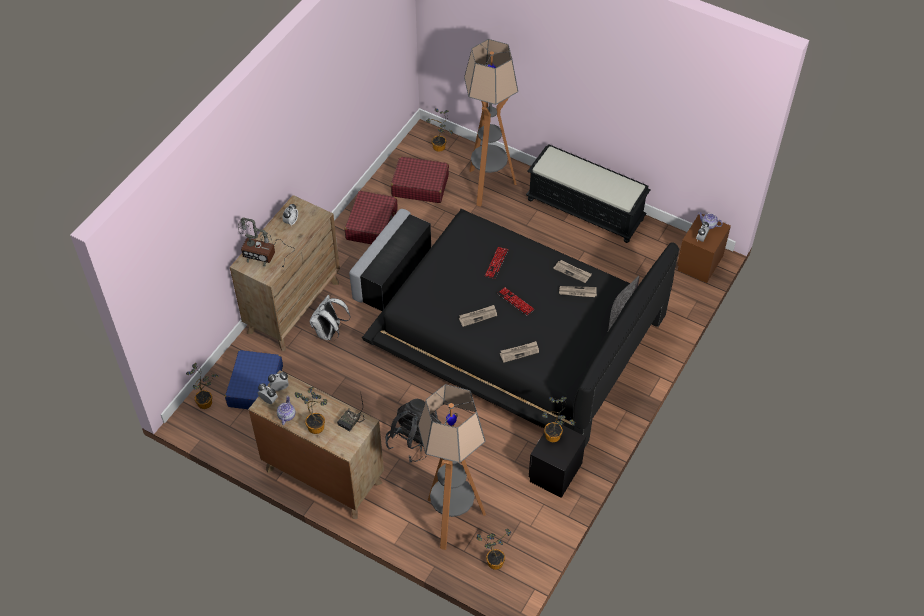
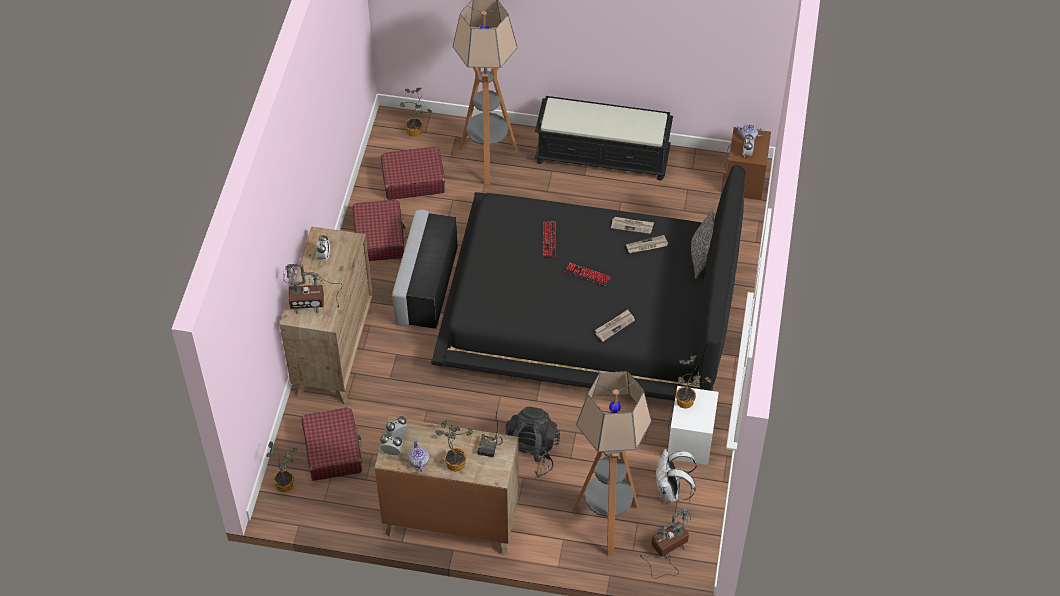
camera: 20 degrees left, 0 degrees up
(256, 386) = (333, 449): blue suitcase -> red suitcase
(329, 332) = (387, 368): white backpack -> white backpack (670, 491)
(478, 316) = (554, 301): newspaper -> none
(493, 561) = (667, 550): potted plant -> table lamp
(554, 472) = (689, 441): black nightstand -> white nightstand

